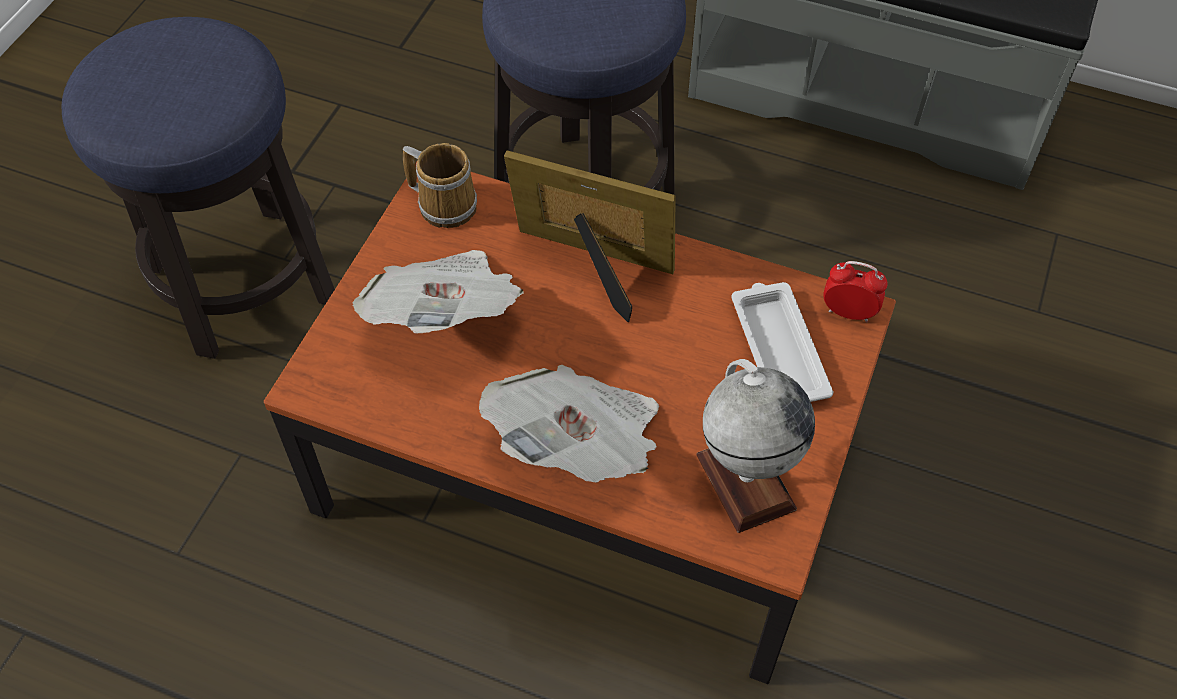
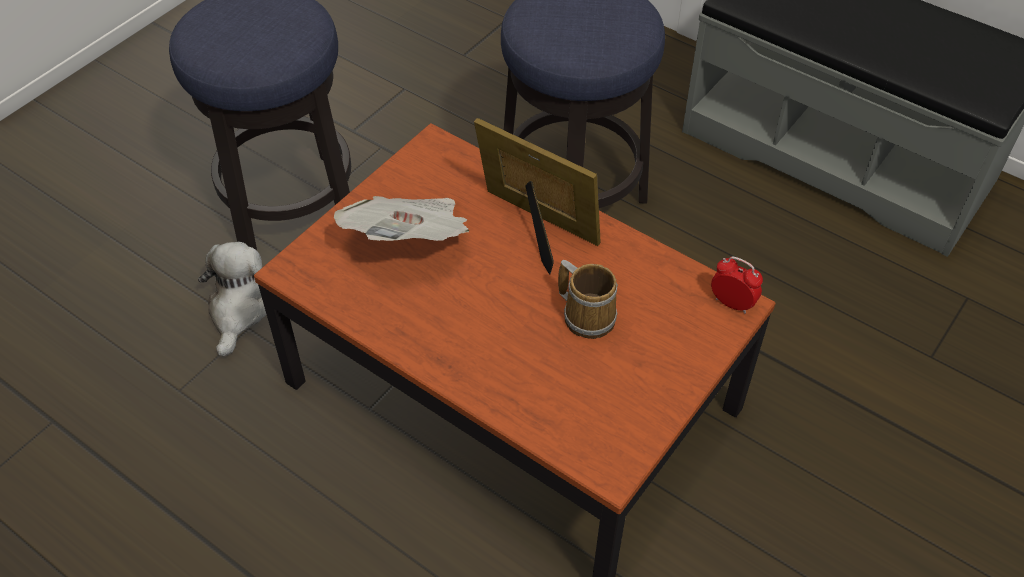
camera: 15 degrees right, 5 degrees down
(221, 434) = (239, 311): none -> plush toy
(445, 203) = (437, 160): mug -> mug (588, 315)
(579, 444) = (480, 356): newspaper -> none
(745, 481) = (603, 413): globe -> none
(778, 348) = (664, 318): white tray -> none

